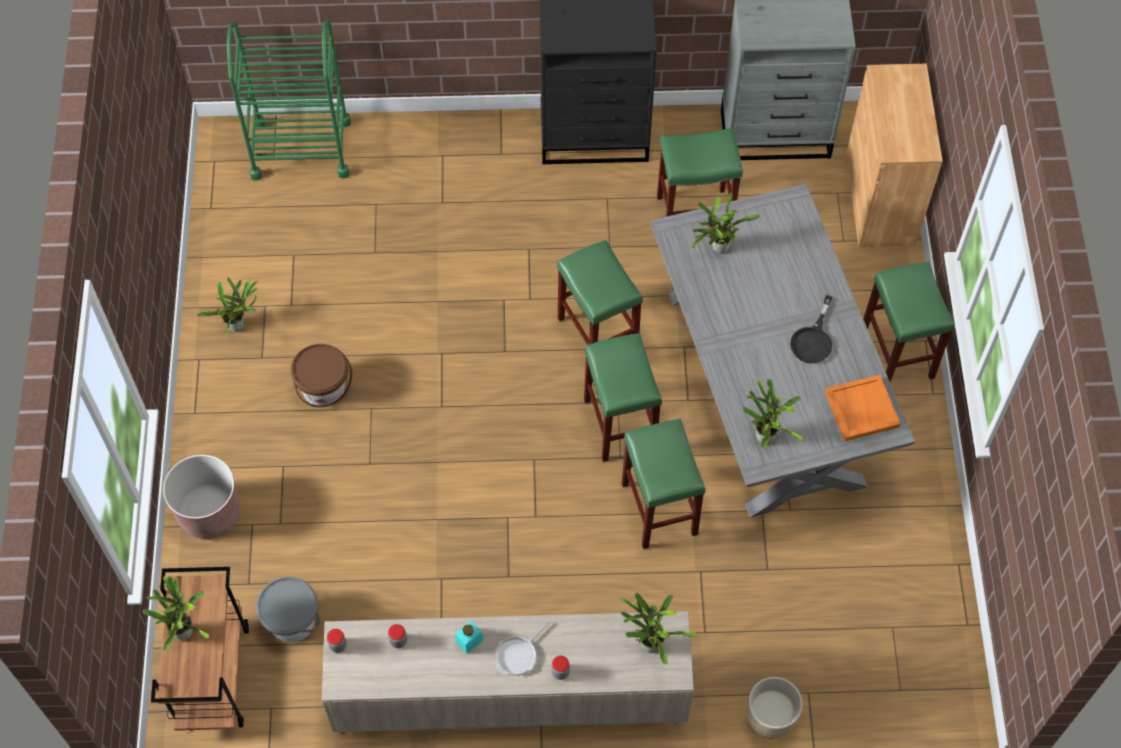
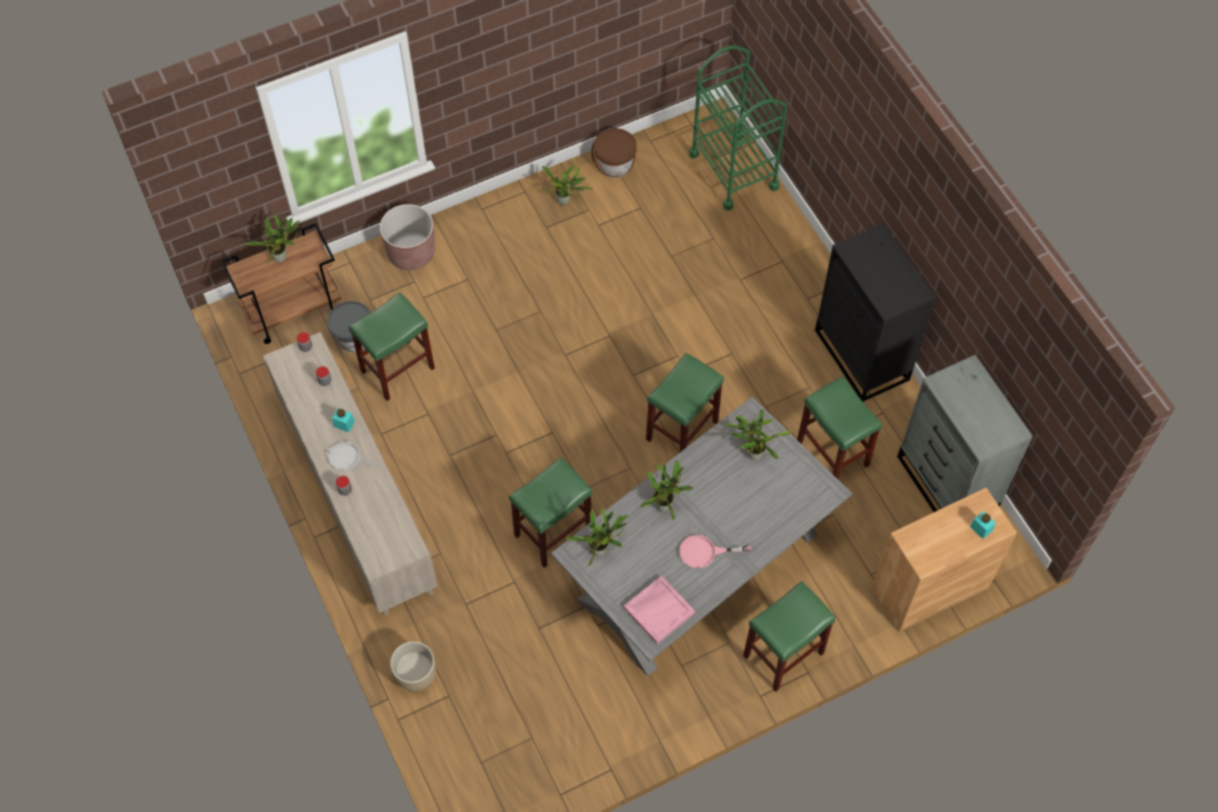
camera: 65 degrees right, 0 degrees up
(324, 388) = (541, 275): brown bucket -> brown bucket (614, 165)
(619, 423) = (612, 476): green stool -> green stool (398, 369)
(649, 642) = (393, 538): potted plant -> potted plant (664, 504)
(813, 340) = (704, 552): black frying pan -> pink frying pan
(861, 409) = (659, 610): orange tray -> pink tray
(909, 88) = (981, 528): none -> turquoise jar

